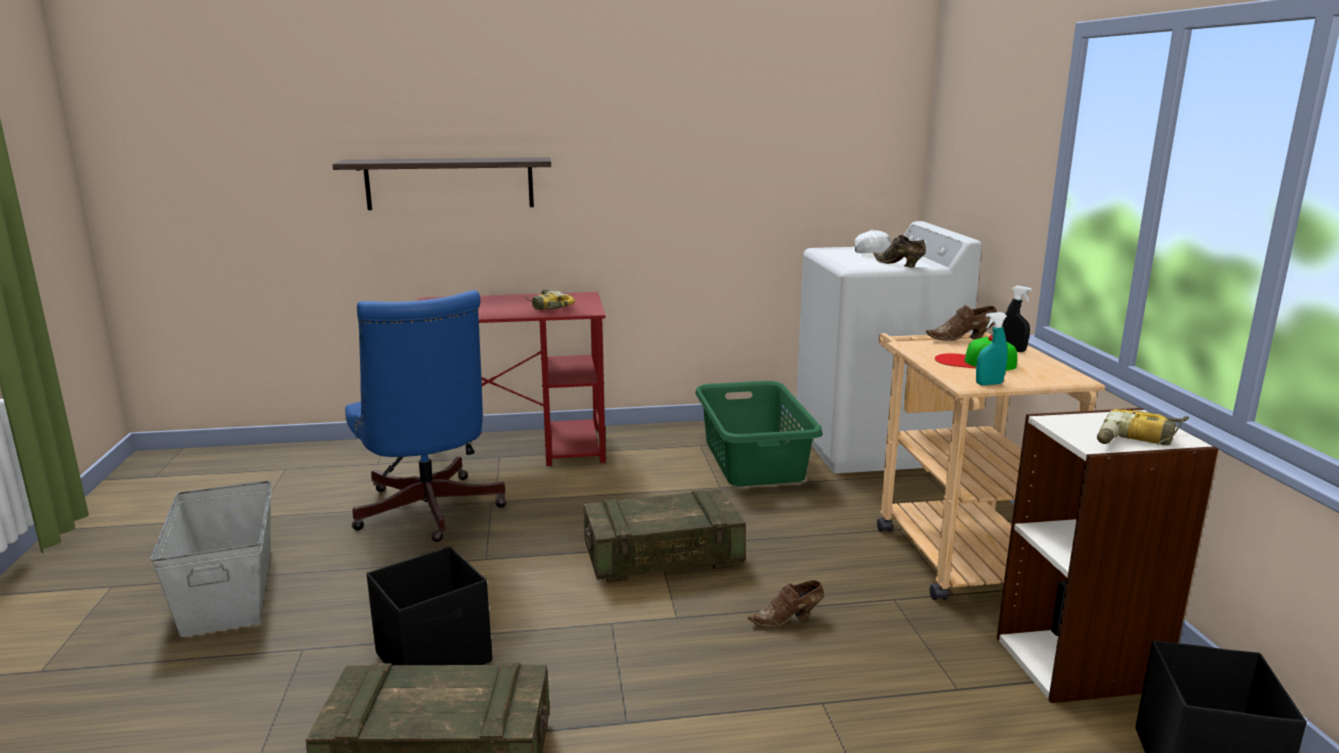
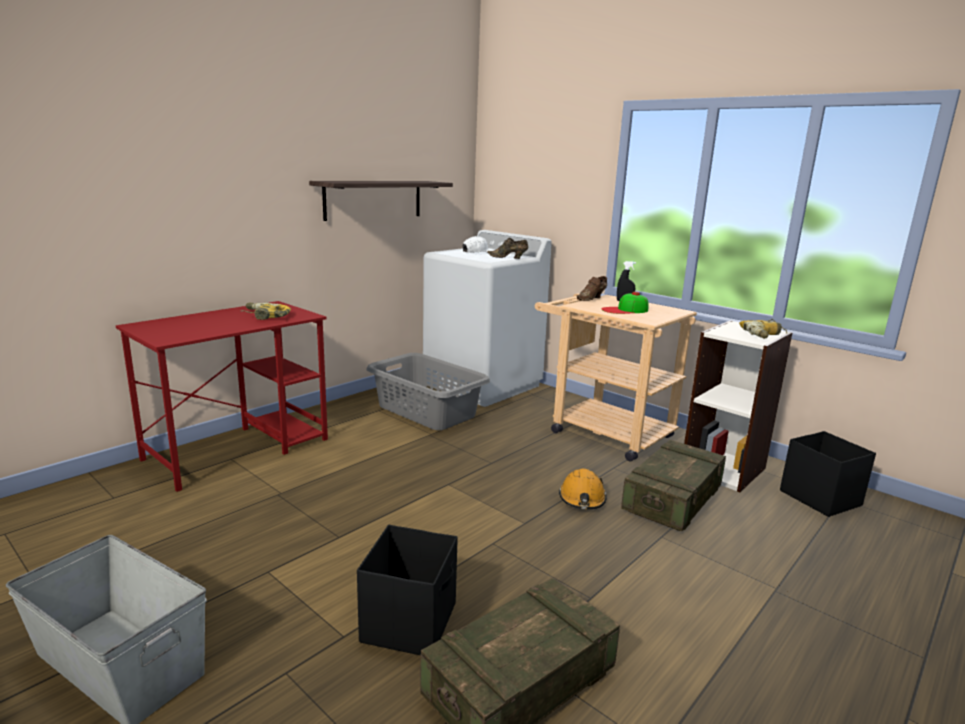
camera: 40 degrees left, 0 degrees up
(428, 513) = (234, 521): blue office chair -> none
(450, 183) = (141, 209): shelf -> shelf (373, 199)
(663, 557) = (462, 490): crate -> crate (672, 501)
(754, 459) = (427, 410): green laundry basket -> grey laundry basket
(788, 619) = (582, 499): brown shoe -> orange hard hat
(989, 384) = (657, 320): turquoise spray bottle -> none

